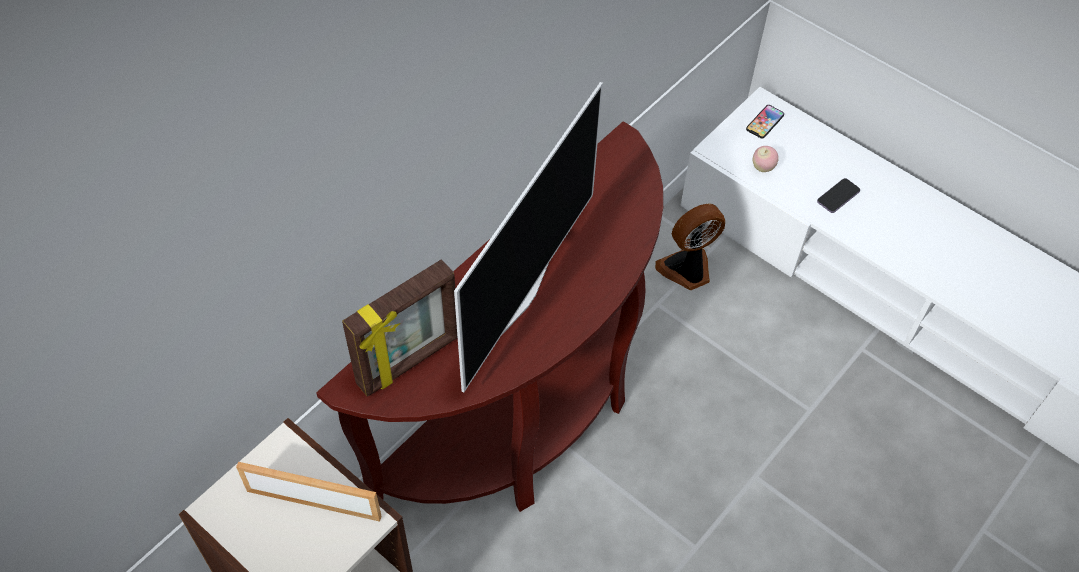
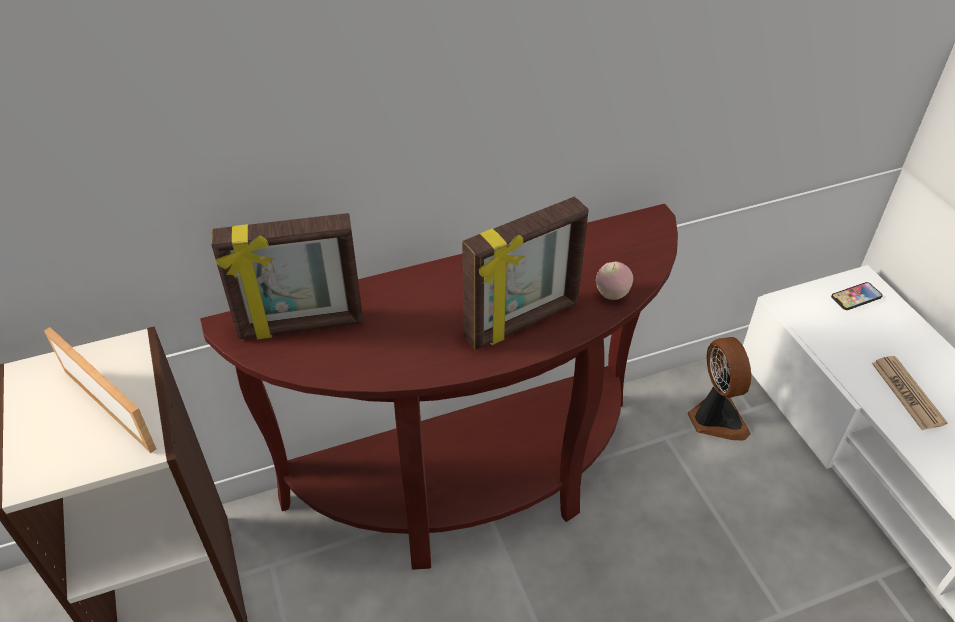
camera: 30 degrees right, 10 degrees down
(520, 296) = (451, 312): television -> none
(581, 281) = (523, 322): none -> picture frame
(687, 270) = (715, 419): fan -> fan turned 75 degrees clockwise
(762, 167) = (831, 336): apple -> apple (612, 294)
(838, 196) = (907, 393): phone -> newspaper

